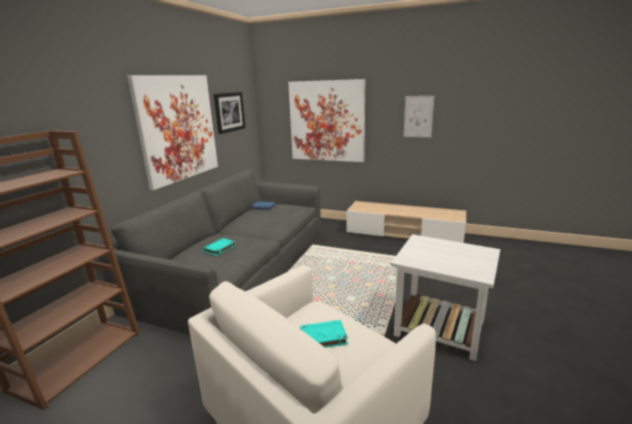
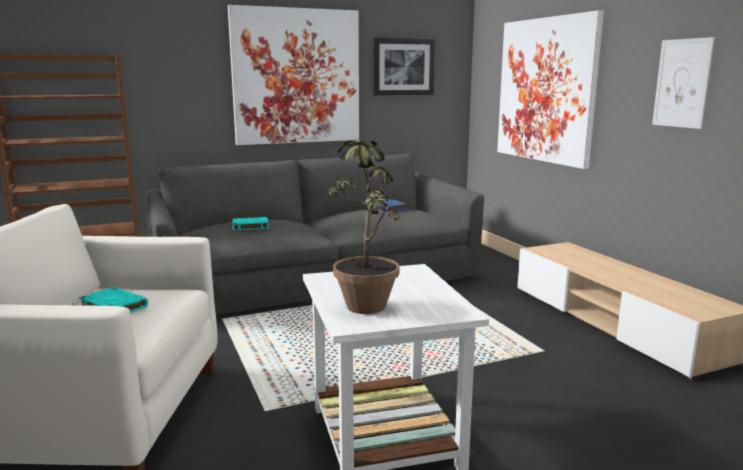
camera: 45 degrees right, 5 degrees down
(452, 263) = (364, 301): none -> potted plant

